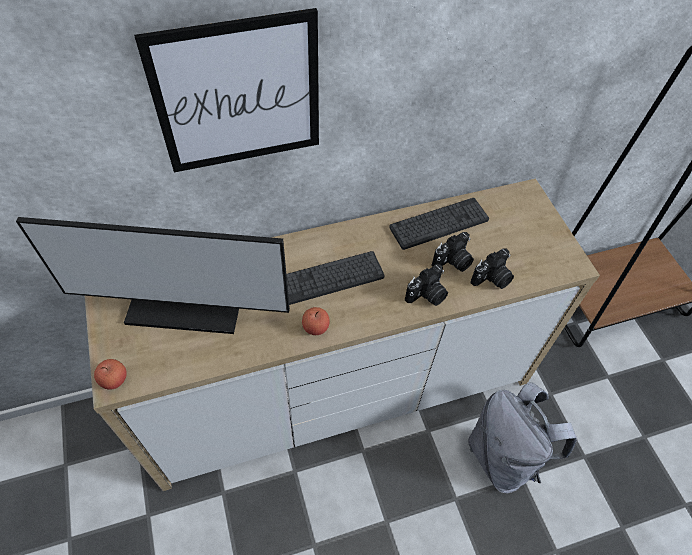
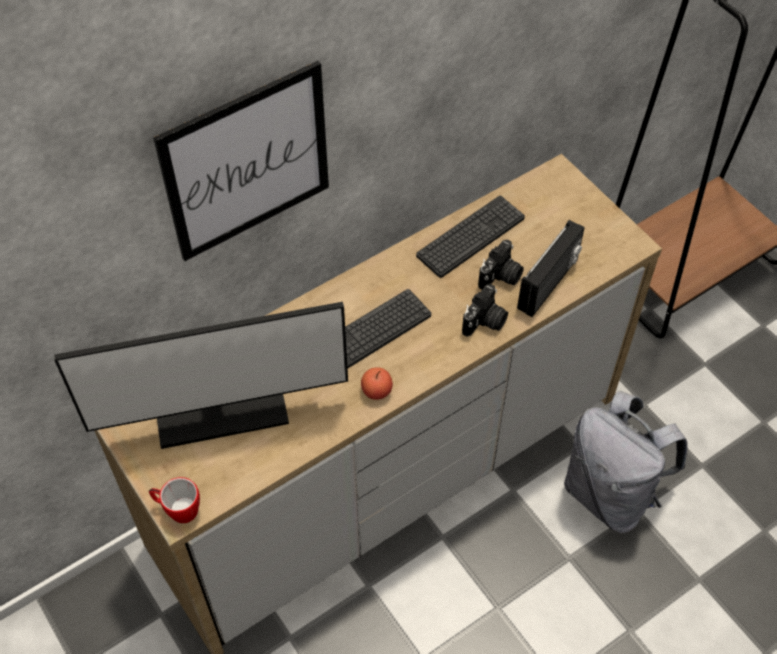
camera: 15 degrees left, 0 degrees up
(114, 379) = (178, 509): apple -> mug
(492, 279) = (549, 284): camera -> radio

